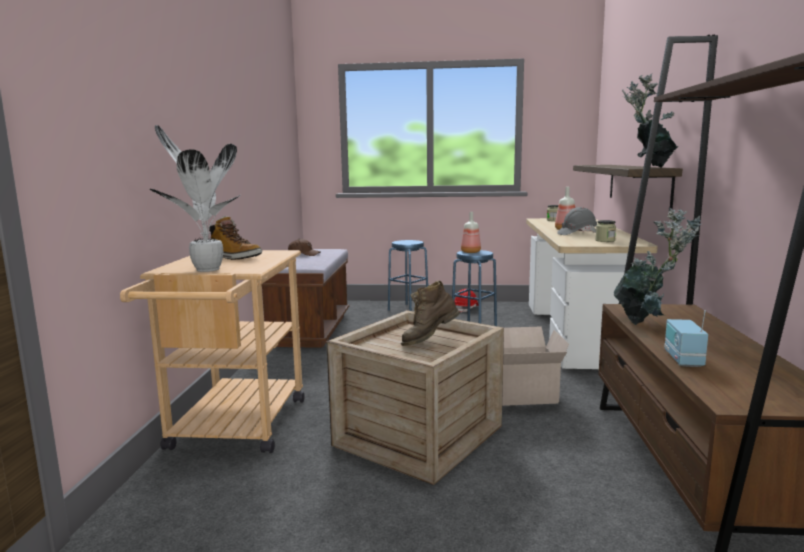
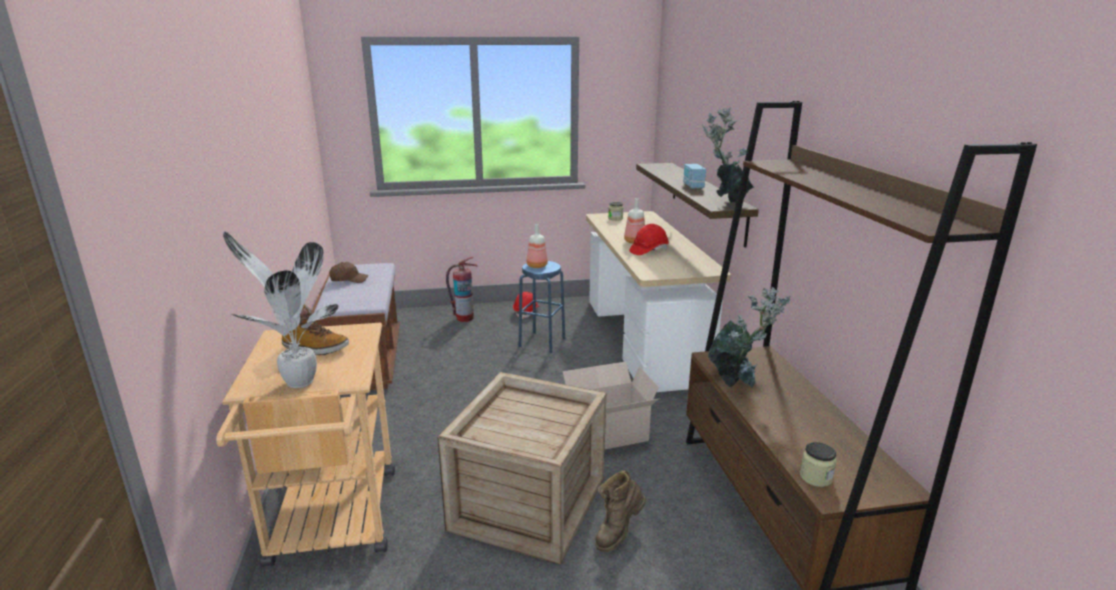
camera: 15 degrees left, 10 degrees up
(408, 309) = (464, 318): blue stool -> fire extinguisher
(429, 341) = (536, 416): brown boot -> brown boot (618, 532)
(577, 234) = (648, 250): grey hard hat -> red hard hat
(605, 240) = (680, 265): jar -> jar (816, 477)
(682, 359) = (780, 437): radio -> radio (693, 186)

